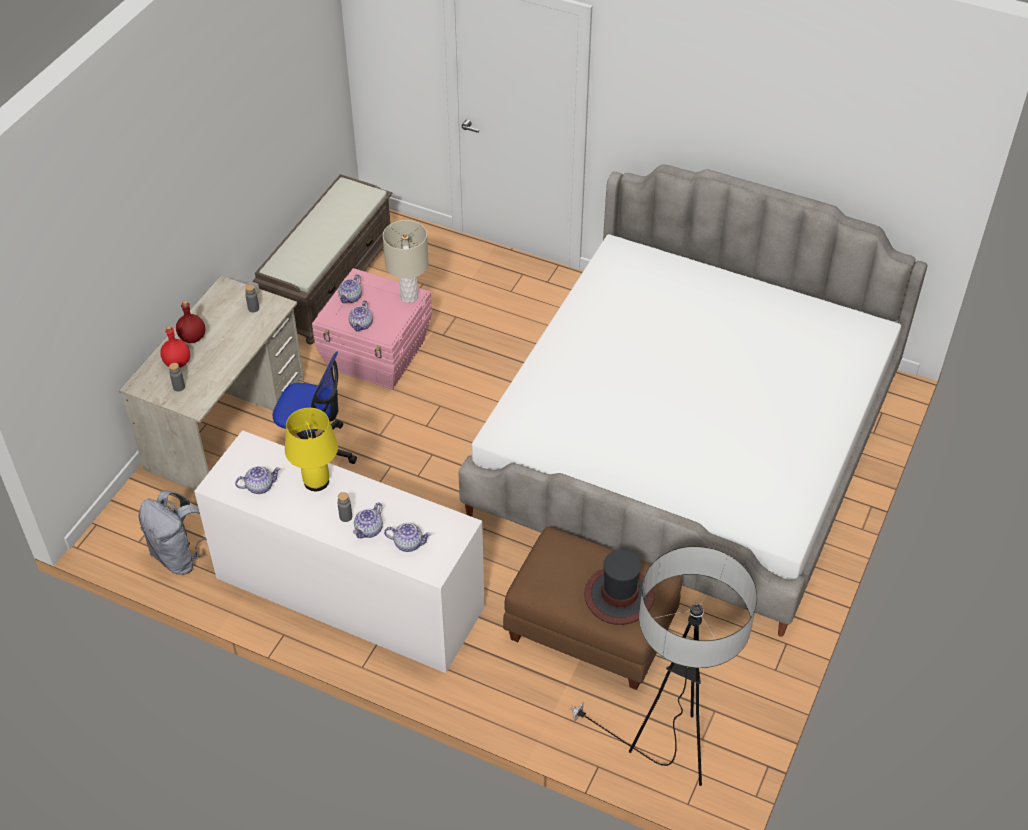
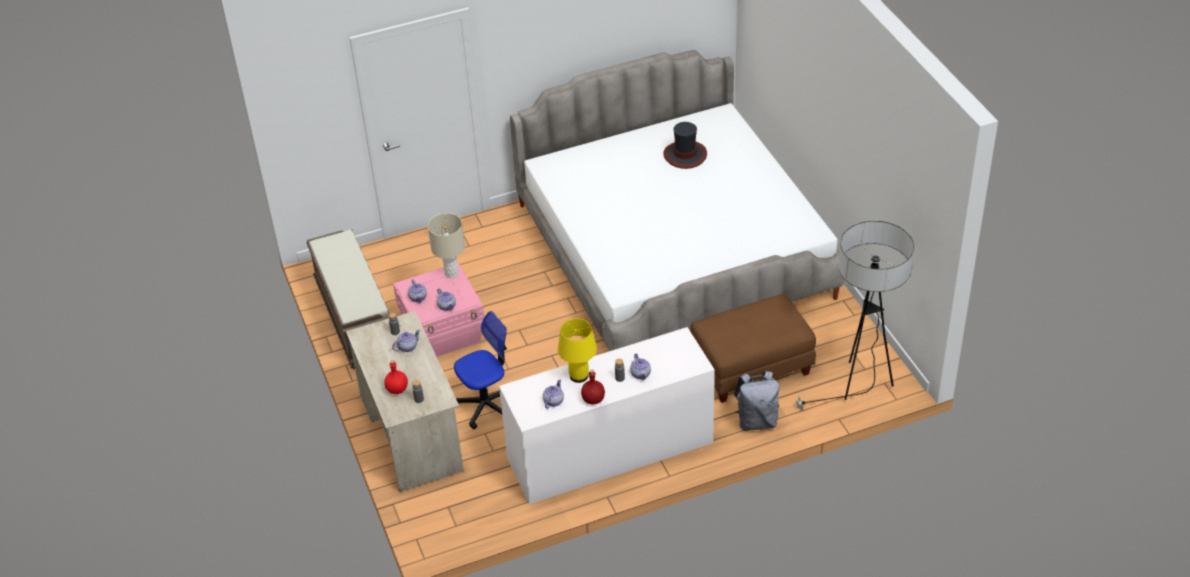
camera: 45 degrees left, 5 degrees down
(181, 556) = (492, 511): grey backpack -> grey backpack (756, 421)
(193, 337) = (384, 371): red bottle -> red bottle (593, 399)
(409, 543) = (669, 364): teapot -> teapot (407, 347)
(619, 596) = (774, 321): hat -> hat (685, 155)

